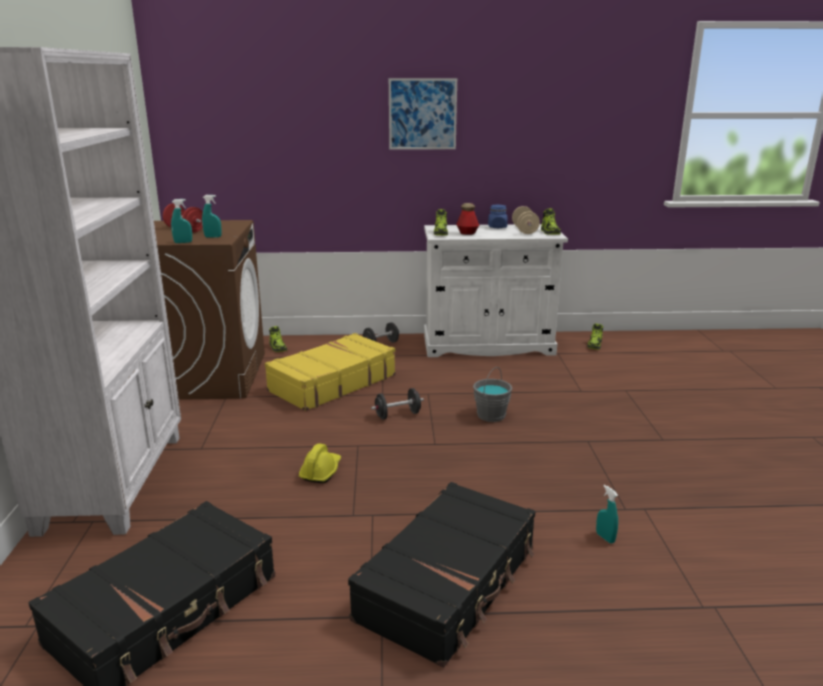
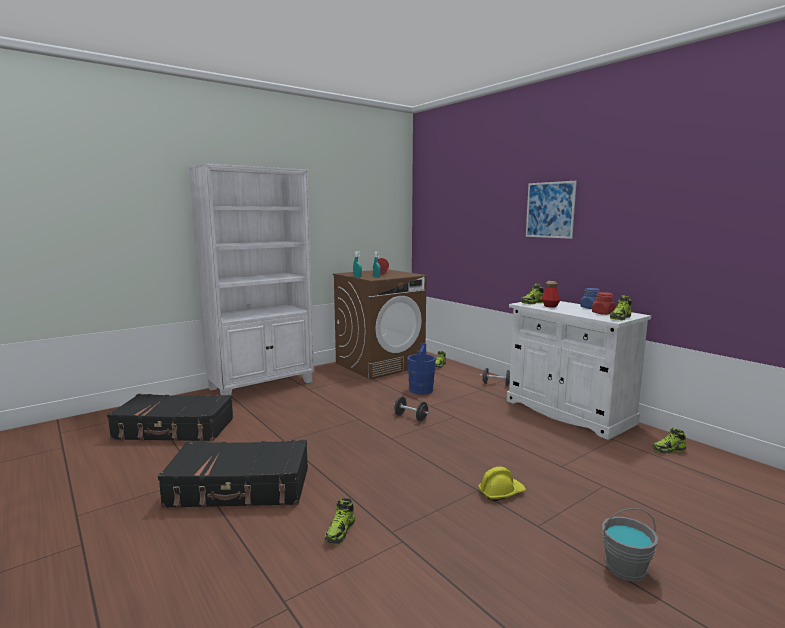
camera: 55 degrees right, 10 degrees down
(321, 471) = (319, 419): yellow hard hat -> yellow hard hat (501, 492)
(331, 383) = (421, 390): yellow suitcase -> blue bucket
(491, 415) = (458, 444): grey bucket -> grey bucket (625, 568)
(524, 230) = (603, 313): beige dumbbell -> red jar
(605, 538) = (340, 531): turquoise spray bottle -> shoe

